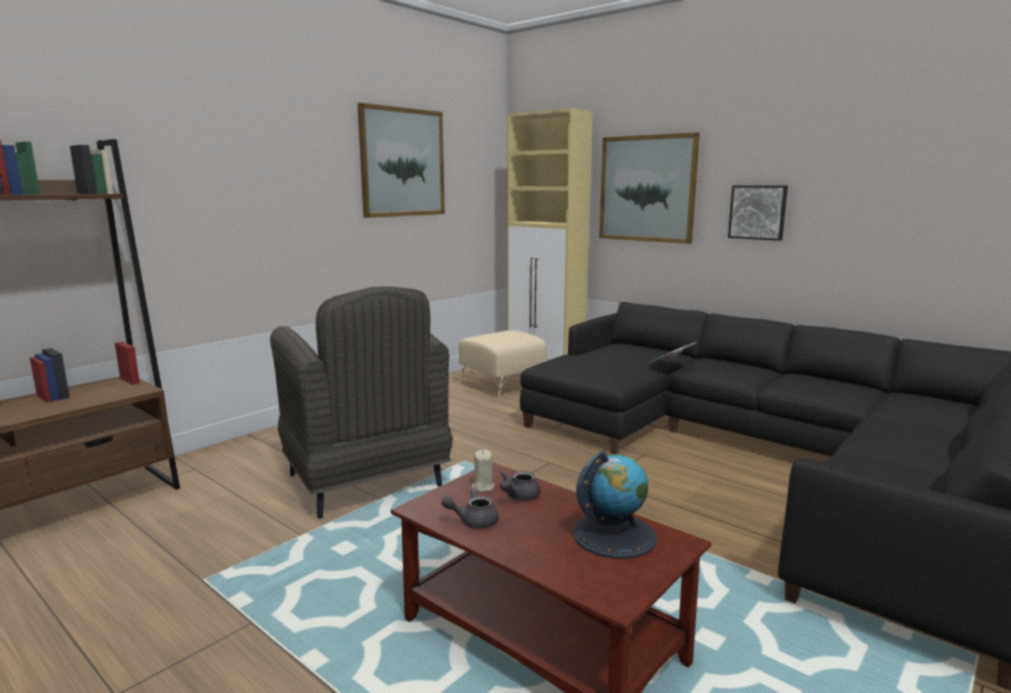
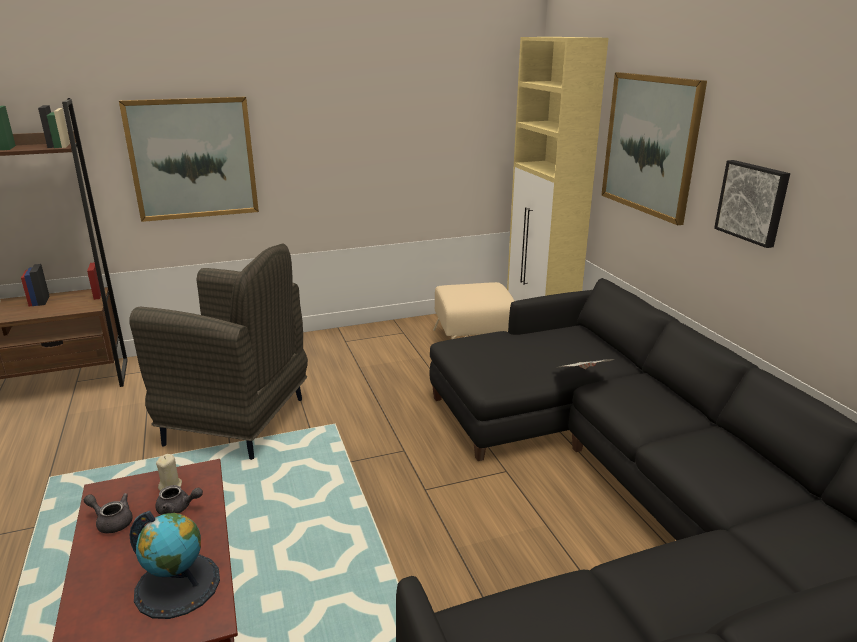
camera: 30 degrees right, 10 degrees up
(366, 482) = (239, 422): grey armchair -> grey armchair turned 75 degrees counterclockwise
(402, 162) = (389, 97): picture -> picture (193, 159)
(519, 497) = (178, 508): grey teapot -> grey teapot turned 150 degrees counterclockwise

